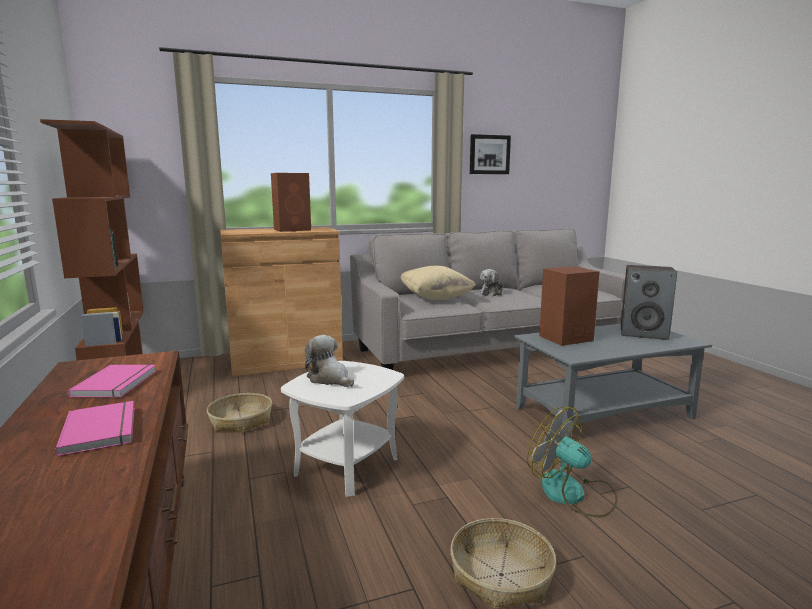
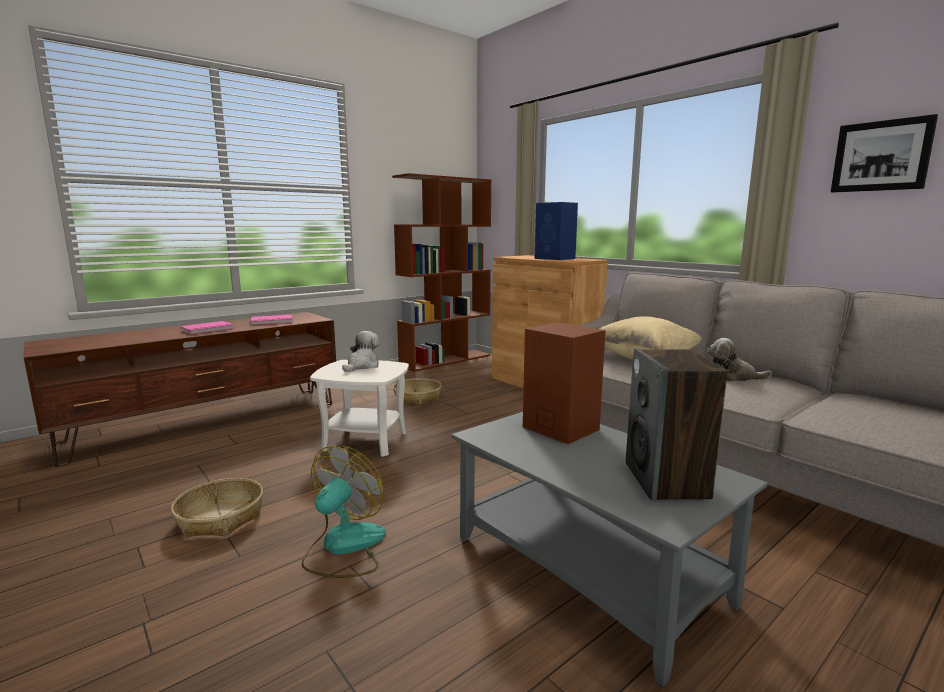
camera: 70 degrees right, 0 degrees up
(293, 230) = (555, 258): brown speaker -> blue speaker

